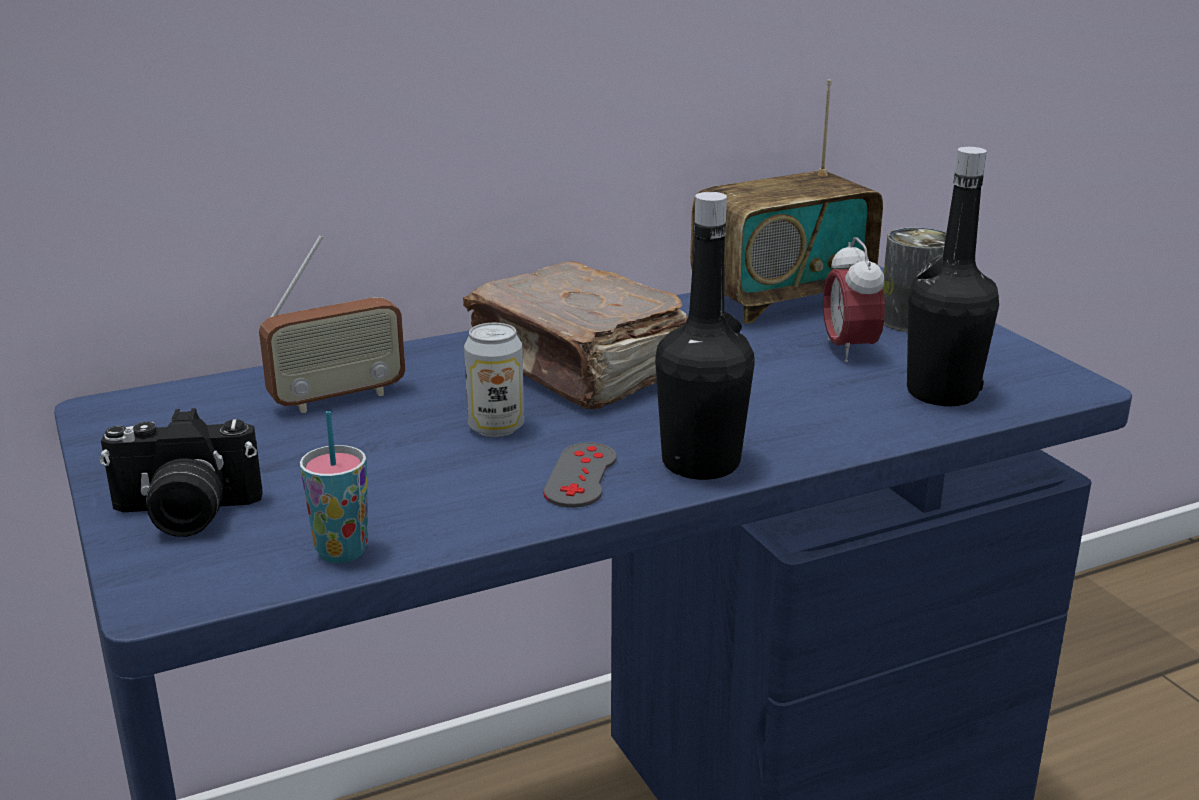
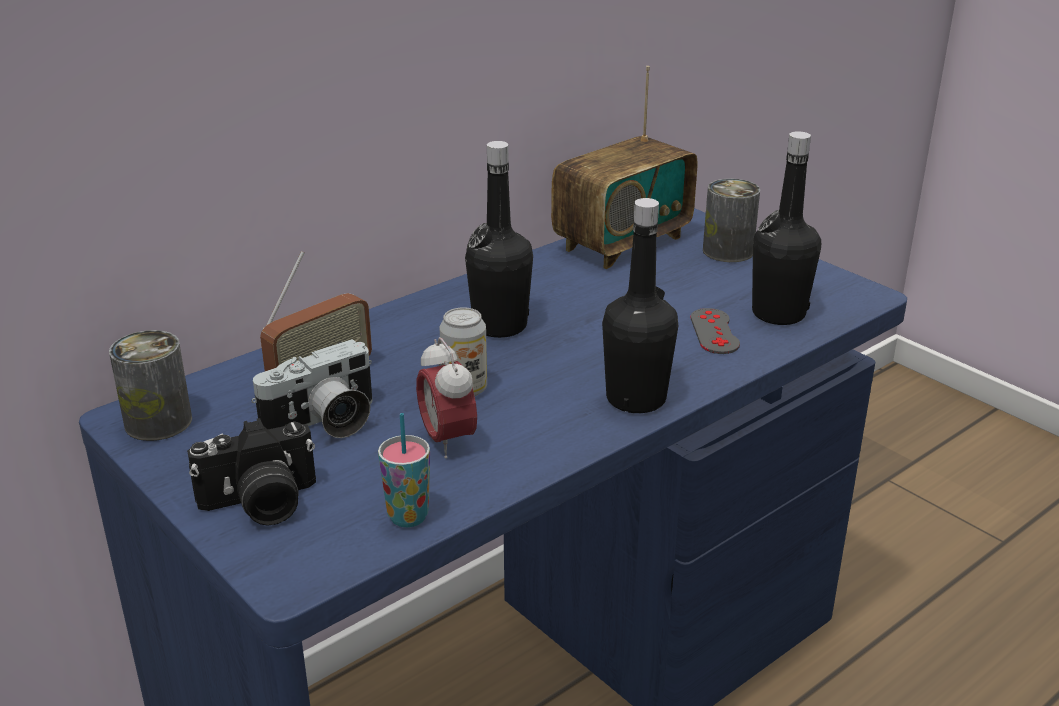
camera: 15 degrees left, 5 degrees up
(134, 418) = (158, 422): none -> can
(312, 442) = (324, 423): none -> camera
(580, 368) = (500, 326): brown book -> black bottle
(581, 475) = (553, 422): grey game controller -> grey game controller (714, 331)
(849, 350) = (695, 284): alarm clock -> alarm clock (447, 441)

